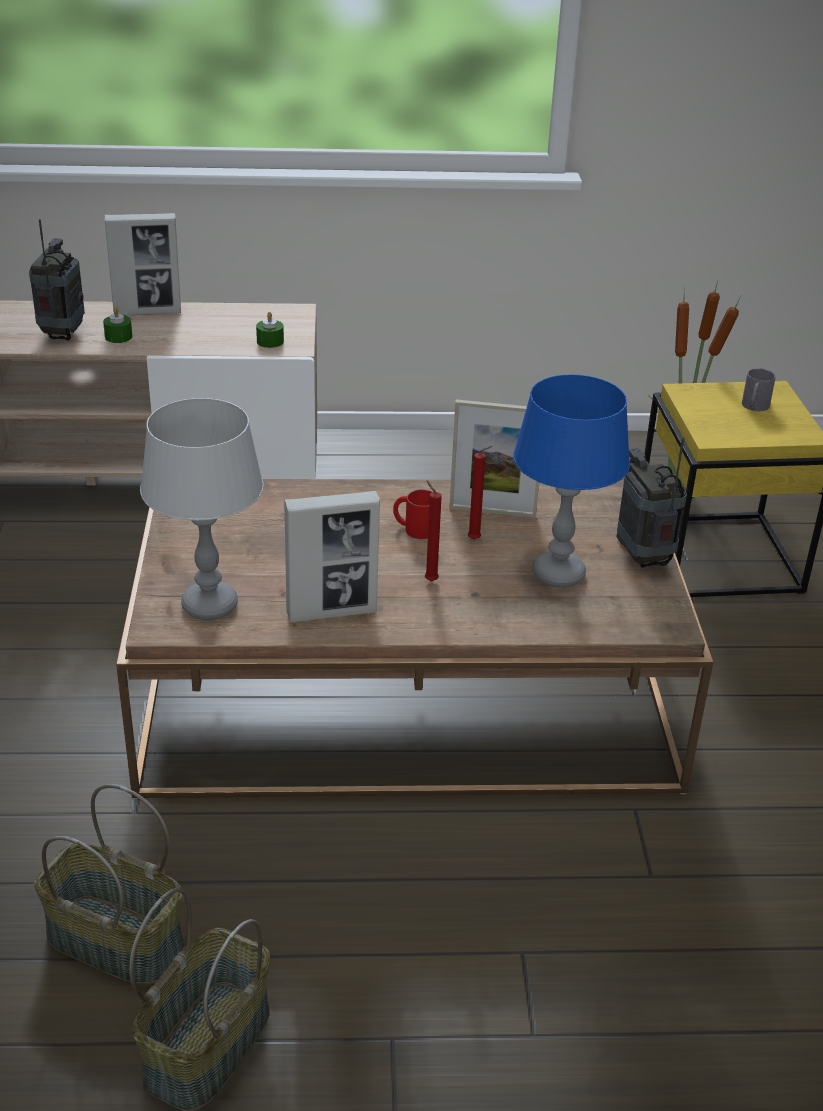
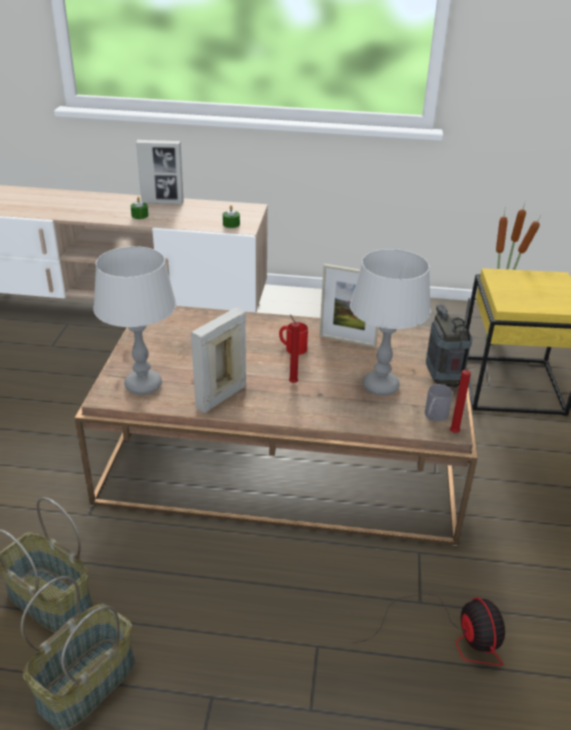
camera: 10 degrees right, 0 degrees up
(63, 334) = (107, 212): radio -> none
(332, 612) = (221, 397): picture frame -> picture frame turned 135 degrees clockwise
(476, 540) = (331, 358): red candle -> red candle (456, 433)
(558, 574) = (380, 386): blue table lamp -> grey table lamp
(700, 914) = (449, 635): none -> fan
(754, 407) = (541, 287): grey mug -> grey mug (434, 416)

